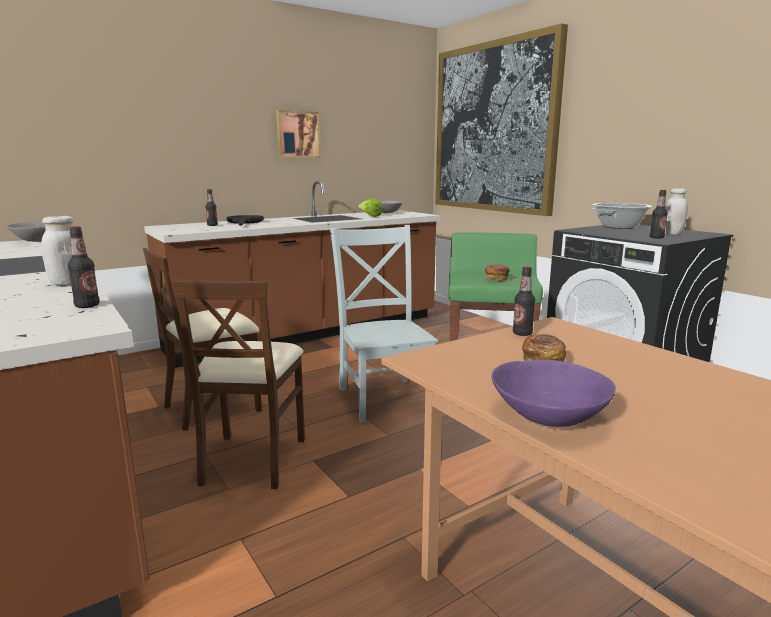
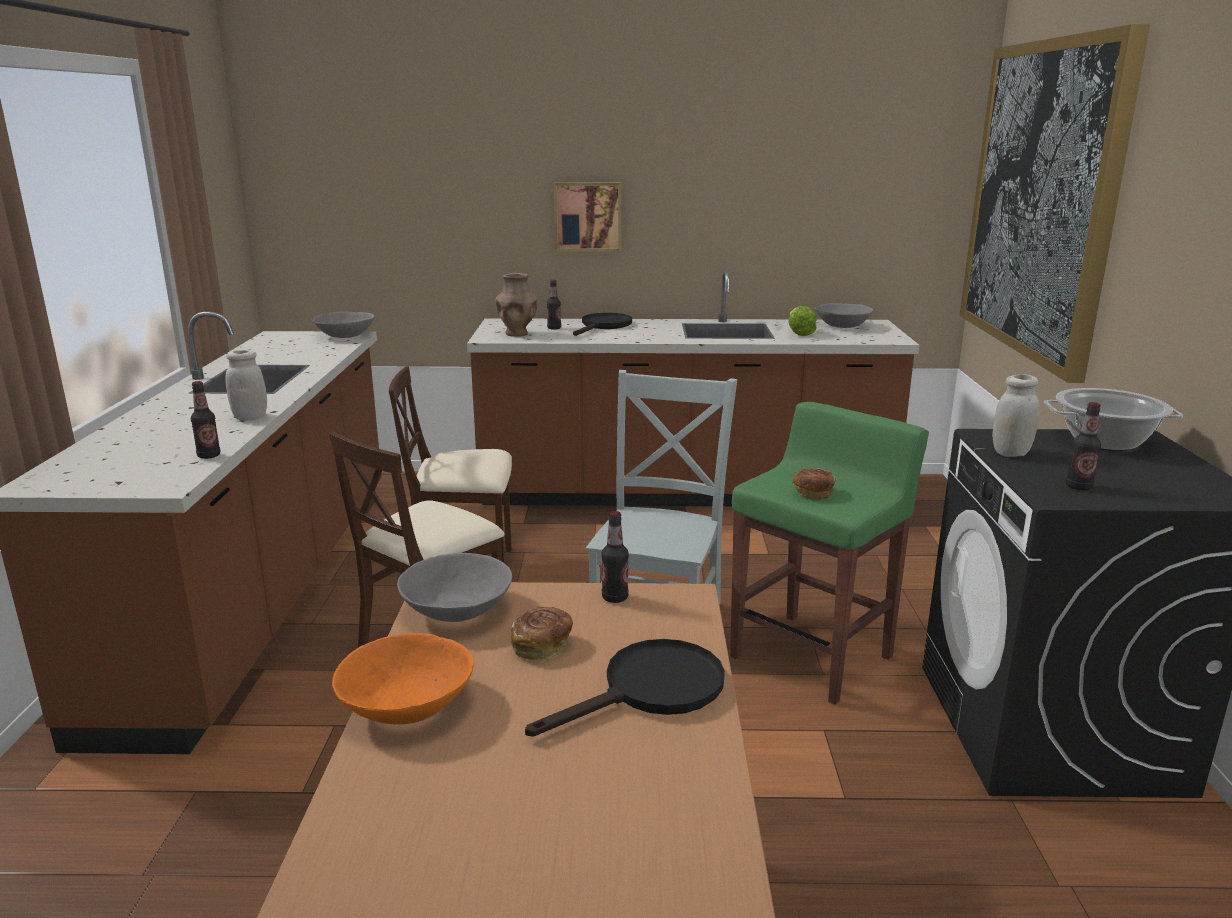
camera: 35 degrees right, 5 degrees up
(192, 229) = (517, 334): none -> brown vase
(297, 134) = (711, 197): picture -> picture (588, 216)
(451, 362) = (457, 611): none -> grey bowl
(548, 415) = (407, 705): purple bowl -> orange bowl
(645, 364) = (650, 691): none -> black frying pan
(672, 234) = (1146, 483): white jar -> white jar (1011, 453)

